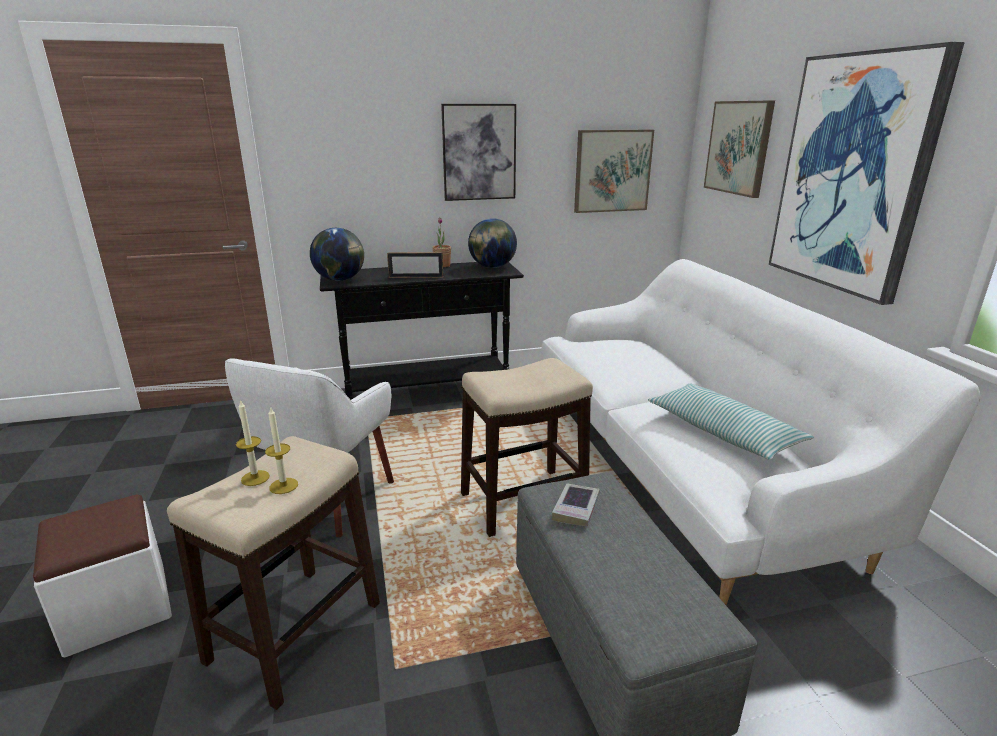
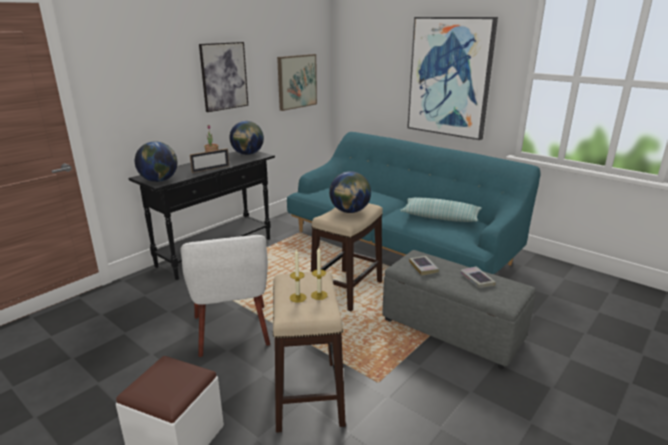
camera: 35 degrees left, 0 degrees up
(529, 377) = (350, 211): none -> globe
(641, 570) = (476, 280): none -> book
(684, 462) = (400, 245): white sofa -> turquoise sofa
(738, 147) = (371, 63): picture -> none

